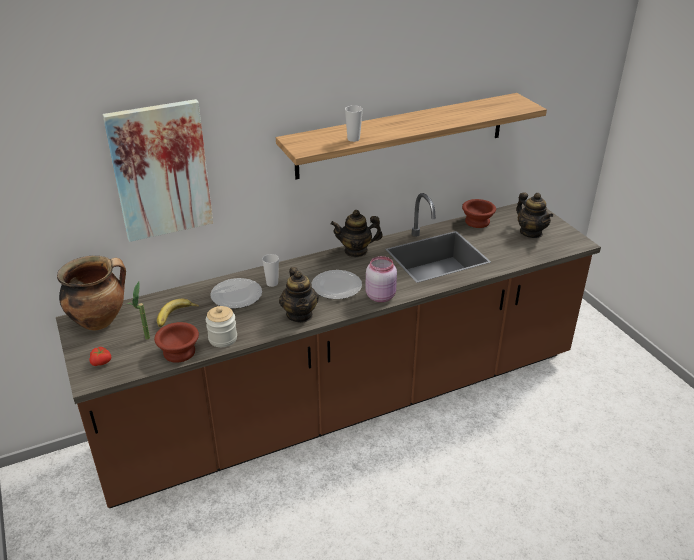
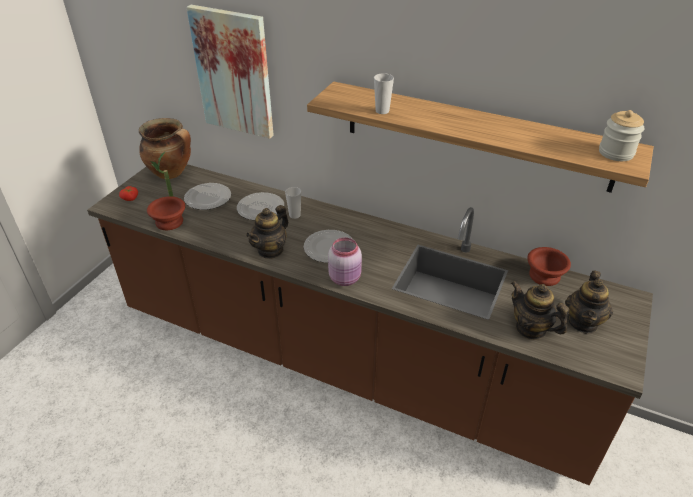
camera: 50 degrees right, 5 degrees up
(177, 316) = (207, 198): banana -> plate
(223, 338) = (203, 231): jar -> jar (616, 153)
(356, 251) = (392, 231): teapot -> teapot (531, 329)

